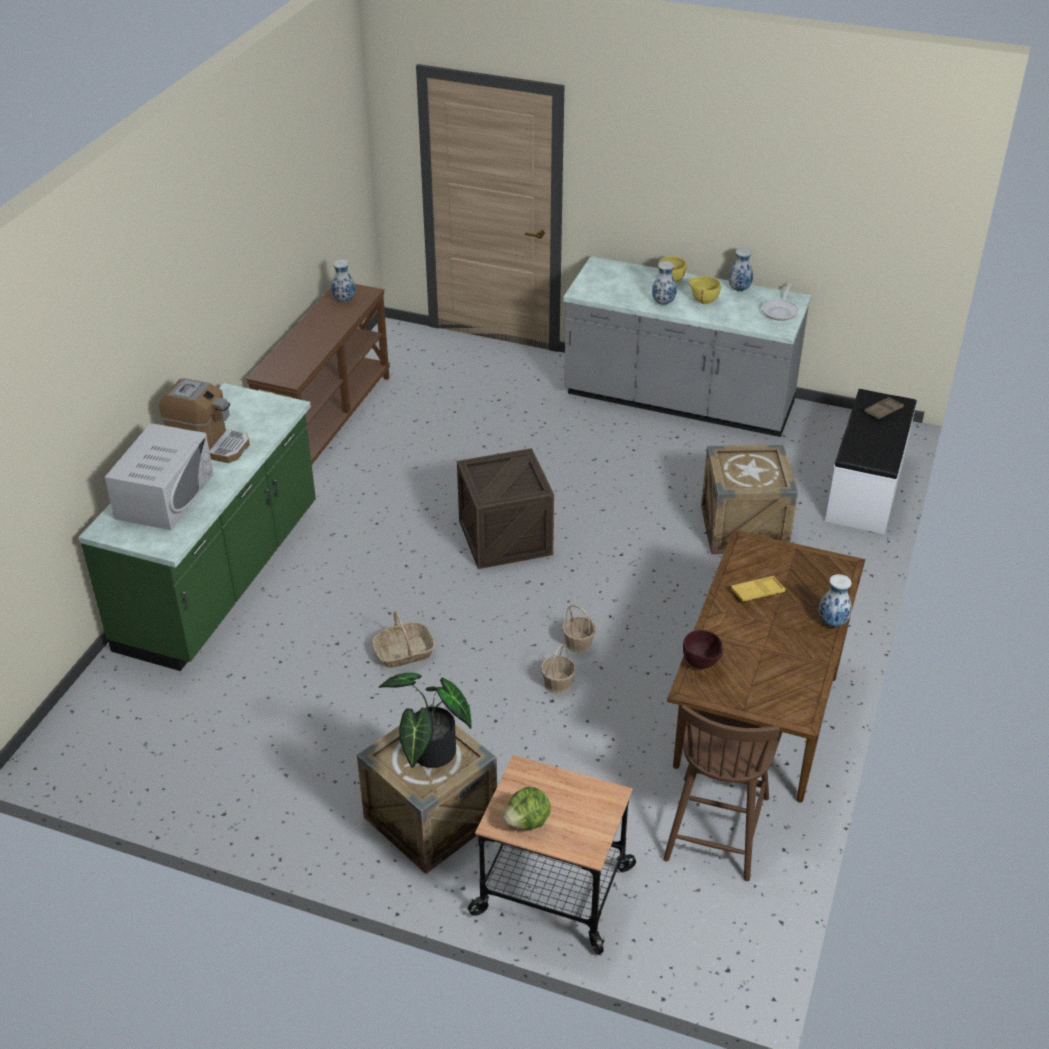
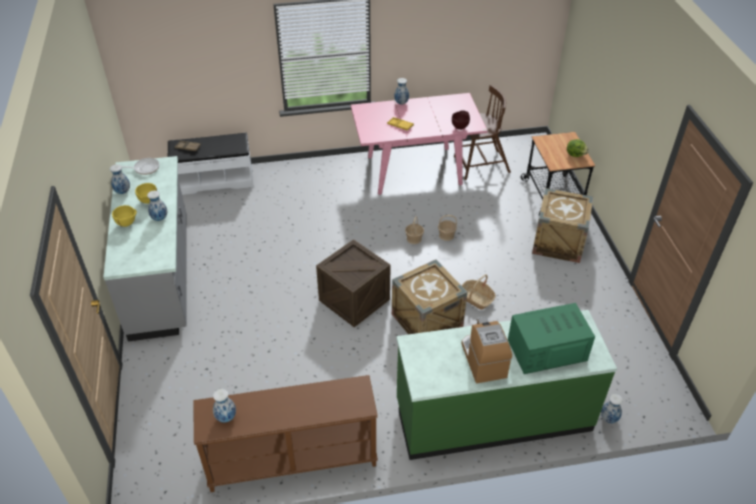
camera: 120 degrees left, 5 degrees up
(107, 676) = (608, 418): none -> vase
(165, 496) = (546, 350): white microwave -> green microwave
(429, 755) = (564, 208): potted plant -> none
(743, 528) = (279, 212): crate -> crate (427, 320)
(756, 722) = (415, 170): brown dining table -> pink dining table

